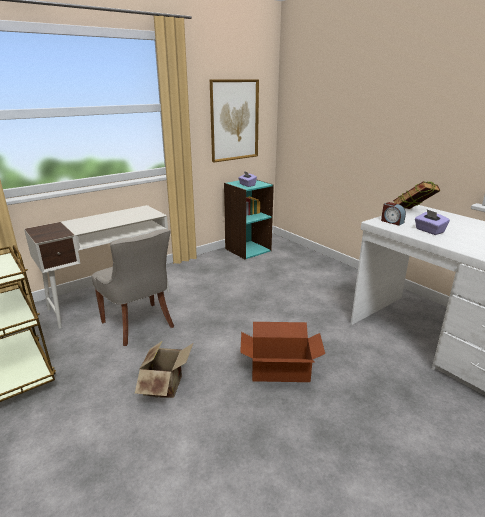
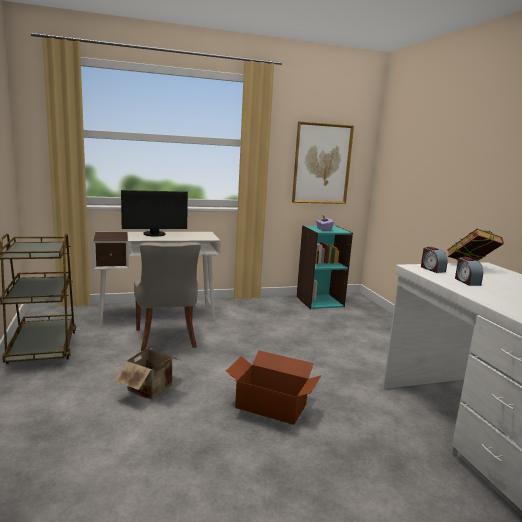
camera: 20 degrees right, 10 degrees down
(94, 220) = (154, 234): none -> monitor
(429, 231) = (466, 281): purple tissue box -> alarm clock

